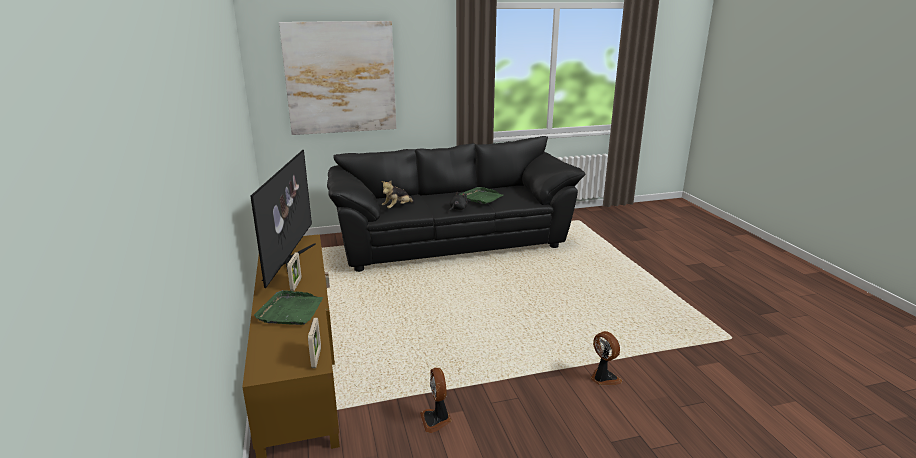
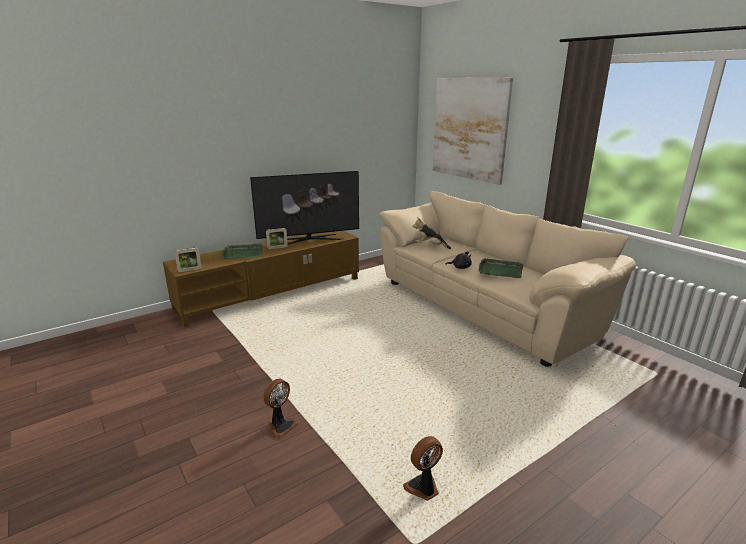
camera: 70 degrees right, 0 degrees up
(436, 420) = (211, 352): fan -> fan (423, 488)
(453, 244) = (482, 309): black sofa -> beige sofa

